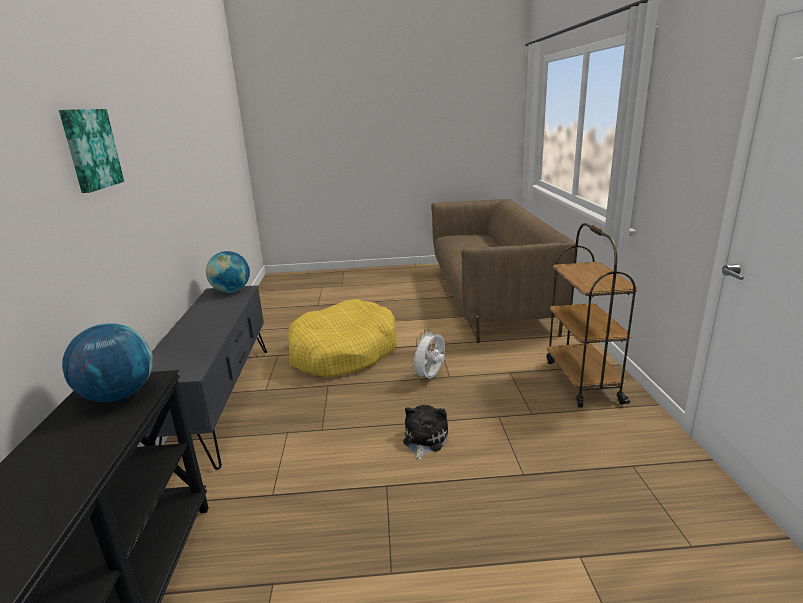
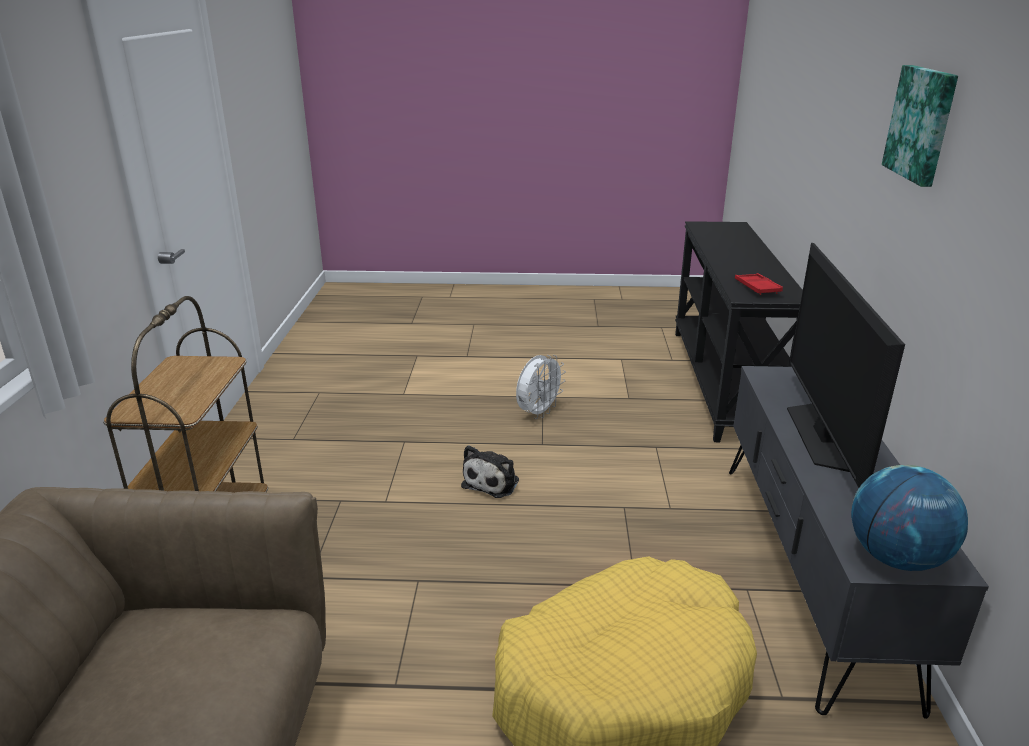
camera: 175 degrees left, 5 degrees up
(119, 396) = (757, 288): globe -> red tray
(202, 331) = (823, 436): none -> television
(430, 377) = (451, 582): white fan -> white fan (538, 413)

